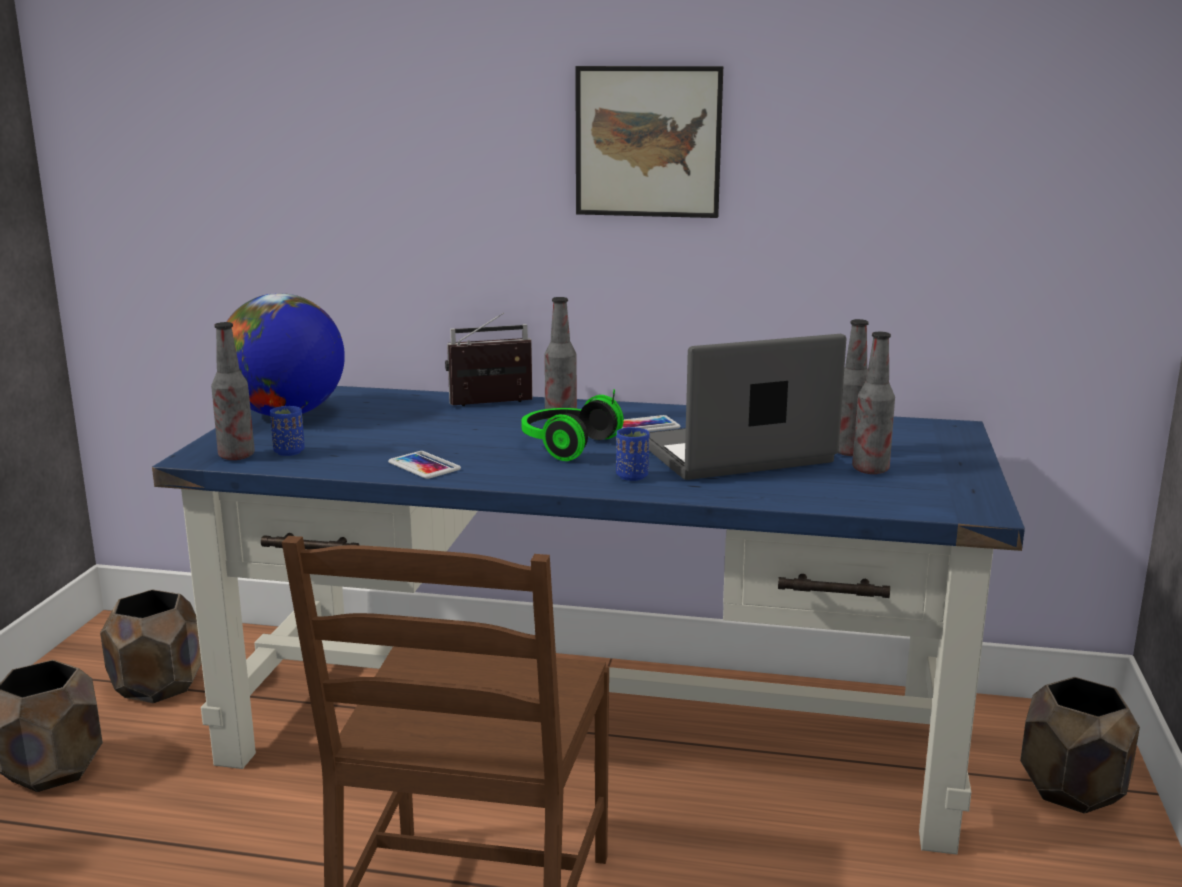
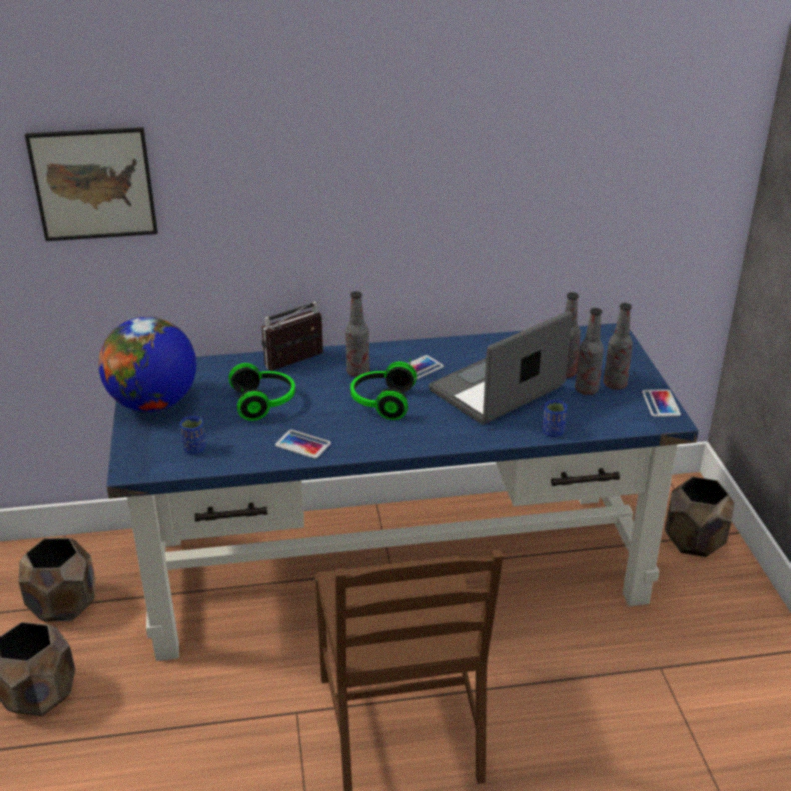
camera: 20 degrees left, 15 degrees up
(236, 456) = (160, 461): bottle -> bottle (615, 385)
(417, 428) = (264, 402): none -> headphones
(632, 476) = (447, 427): blue cup -> blue cup (553, 432)
(648, 142) = (397, 163): picture -> picture (93, 184)
(980, 495) = (661, 403): none -> phone

